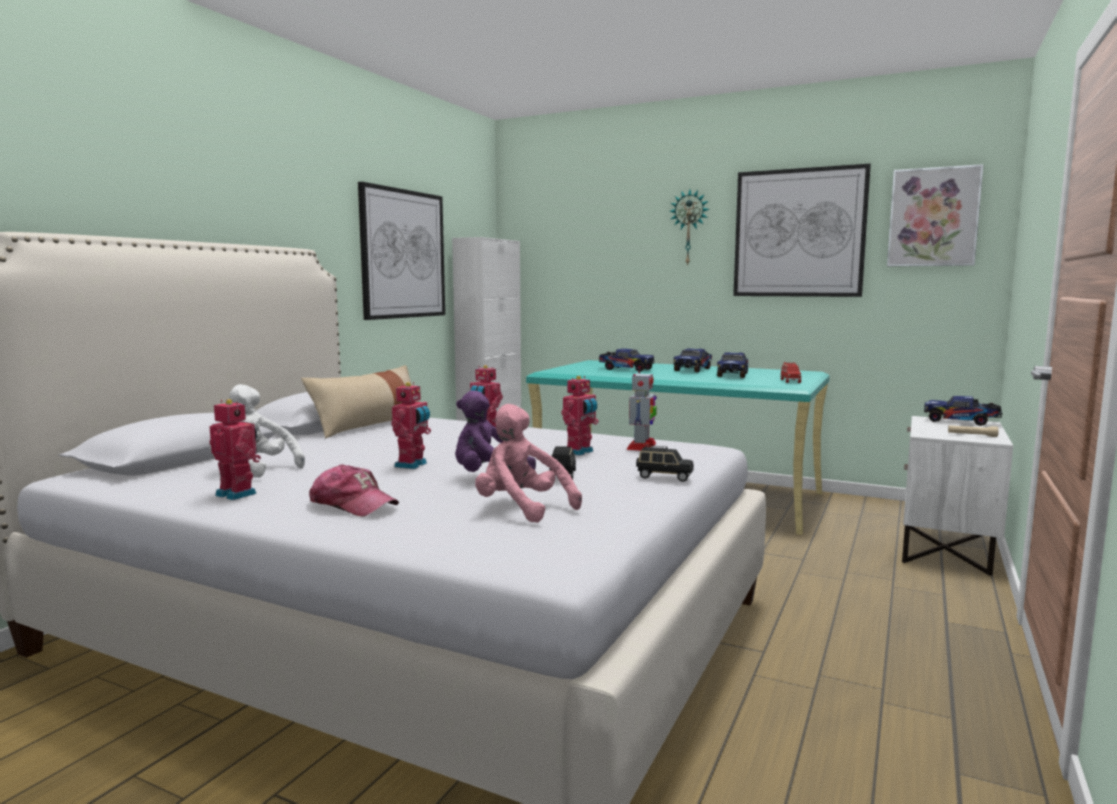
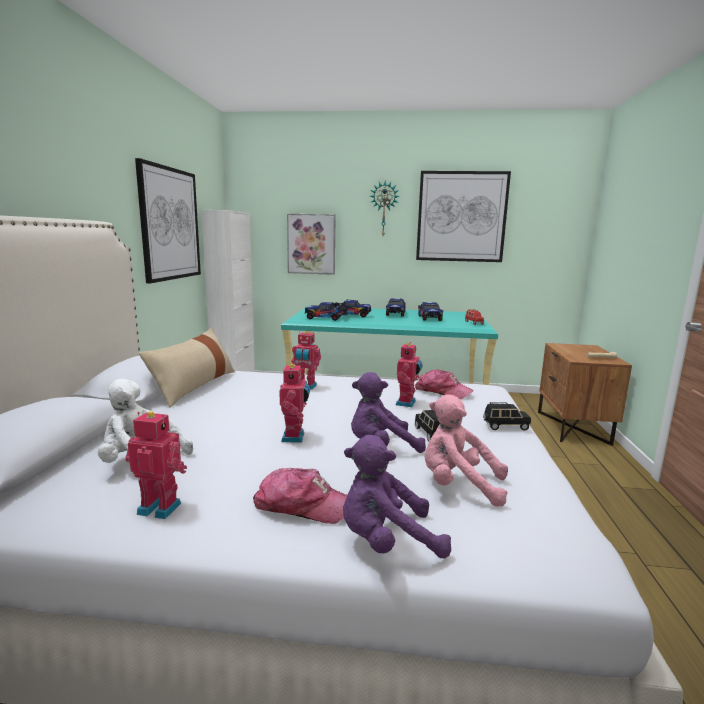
camera: 20 degrees left, 5 degrees up
(393, 531) = (386, 541): none -> purple plush toy
(641, 446) = (442, 392): toy robot -> cap
(933, 217) = (547, 210): picture -> picture (311, 244)
(946, 549) = (573, 427): white nightstand -> brown nightstand
(961, 422) = (579, 346): toy truck -> toy truck (326, 318)

